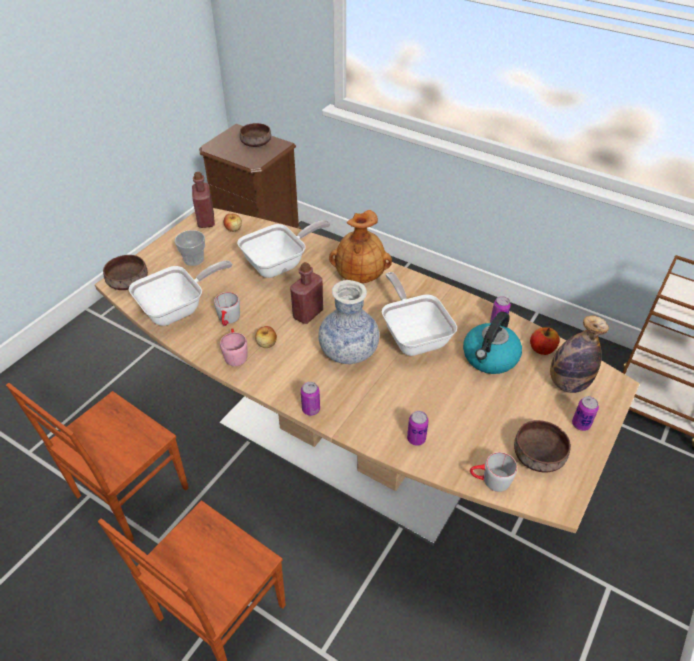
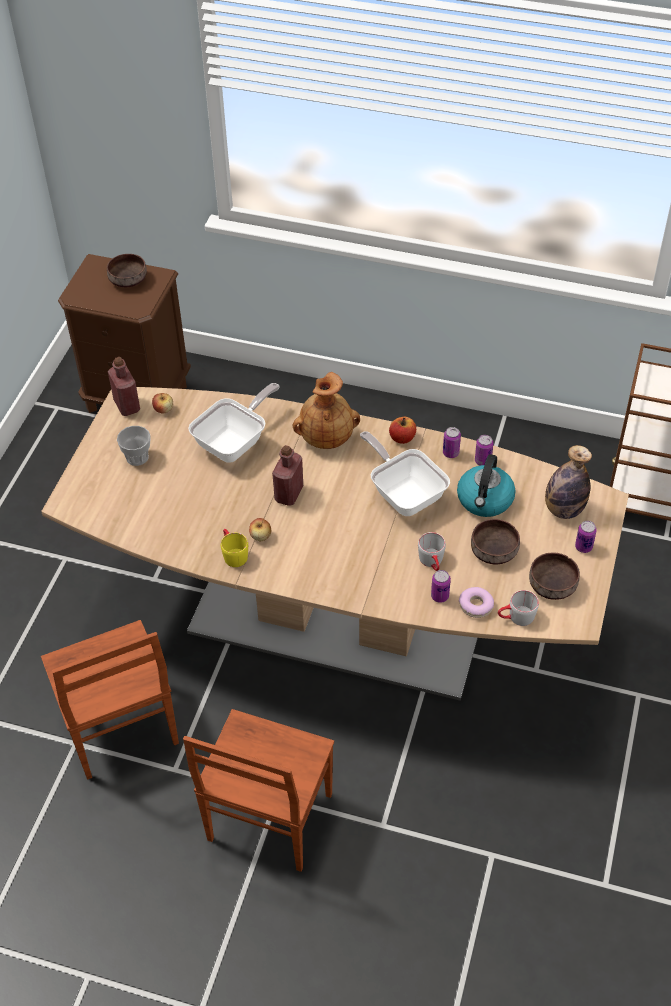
camera: 15 degrees left, 5 degrees up
(127, 281) = (77, 500): brown bowl -> brown bowl (492, 550)
(129, 492) = (119, 730): brown chair -> brown chair turned 45 degrees counterclockwise
(178, 309) = (150, 519): frying pan -> none
(228, 320) = (209, 519): grey mug -> grey mug (432, 562)
(235, 353) = (233, 554): pink mug -> yellow mug
(311, 409) = (332, 592): can -> can (450, 453)
(348, 351) = (346, 525): vase -> none
(450, 457) = (476, 605): none -> donut
(542, 349) = (532, 479): apple -> apple (402, 438)

